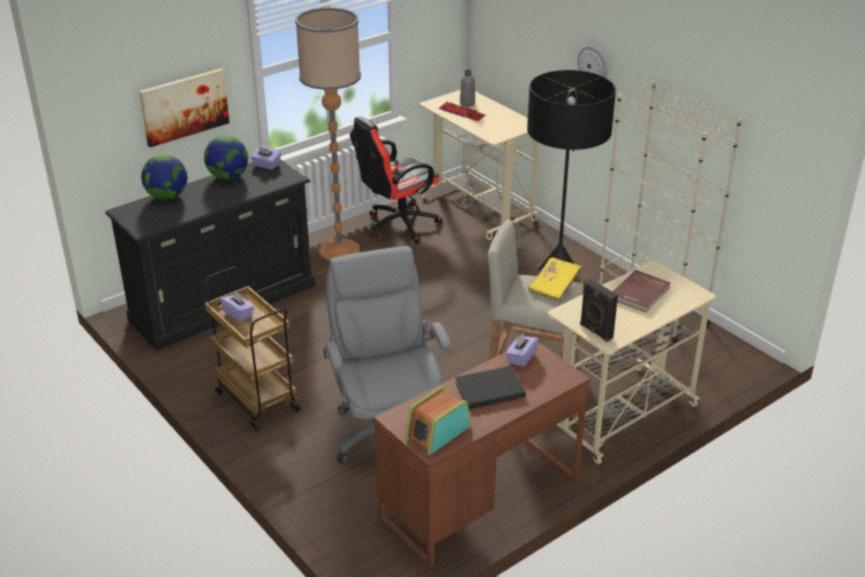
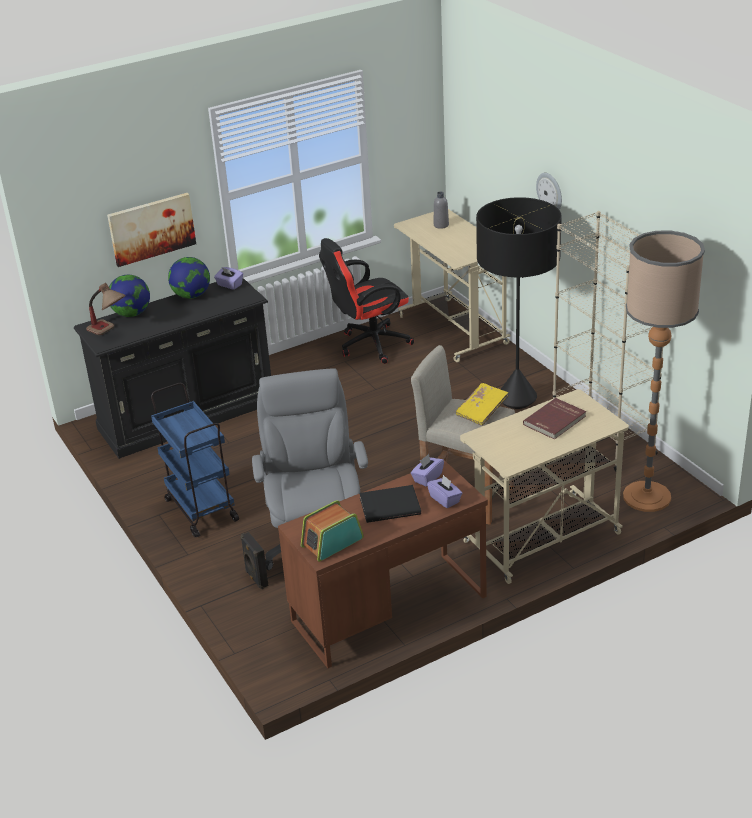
camera: 10 degrees right, 0 degrees up
(147, 216) = (110, 332): none -> table lamp
(238, 314) = (180, 427): purple tissue box -> purple tissue box (445, 499)
(257, 401) = (201, 510): brown cart -> blue cart
(339, 251) = (308, 368): floor lamp -> floor lamp (647, 497)
(462, 112) = (433, 234): keyboard -> none
(595, 332) = (500, 456): black speaker -> black speaker (256, 578)

